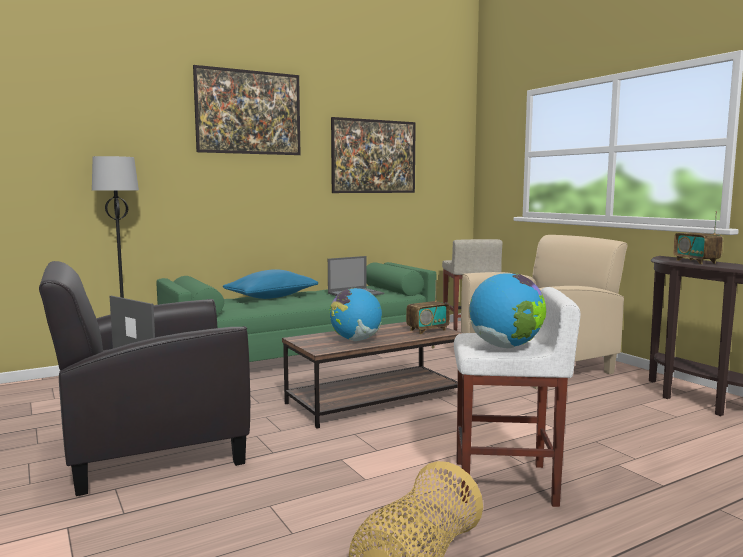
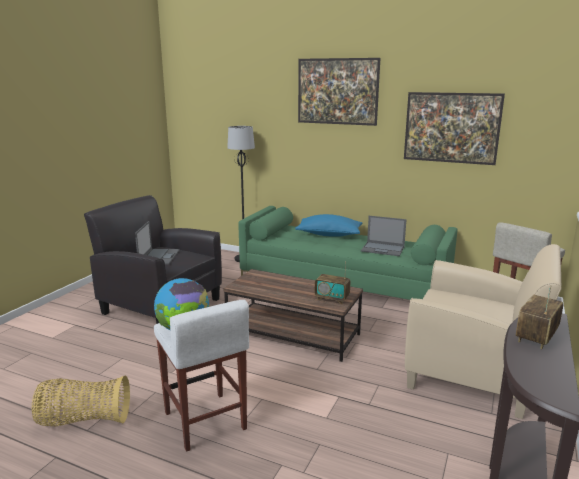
camera: 55 degrees right, 10 degrees up
(355, 340) = (272, 287): globe -> none

